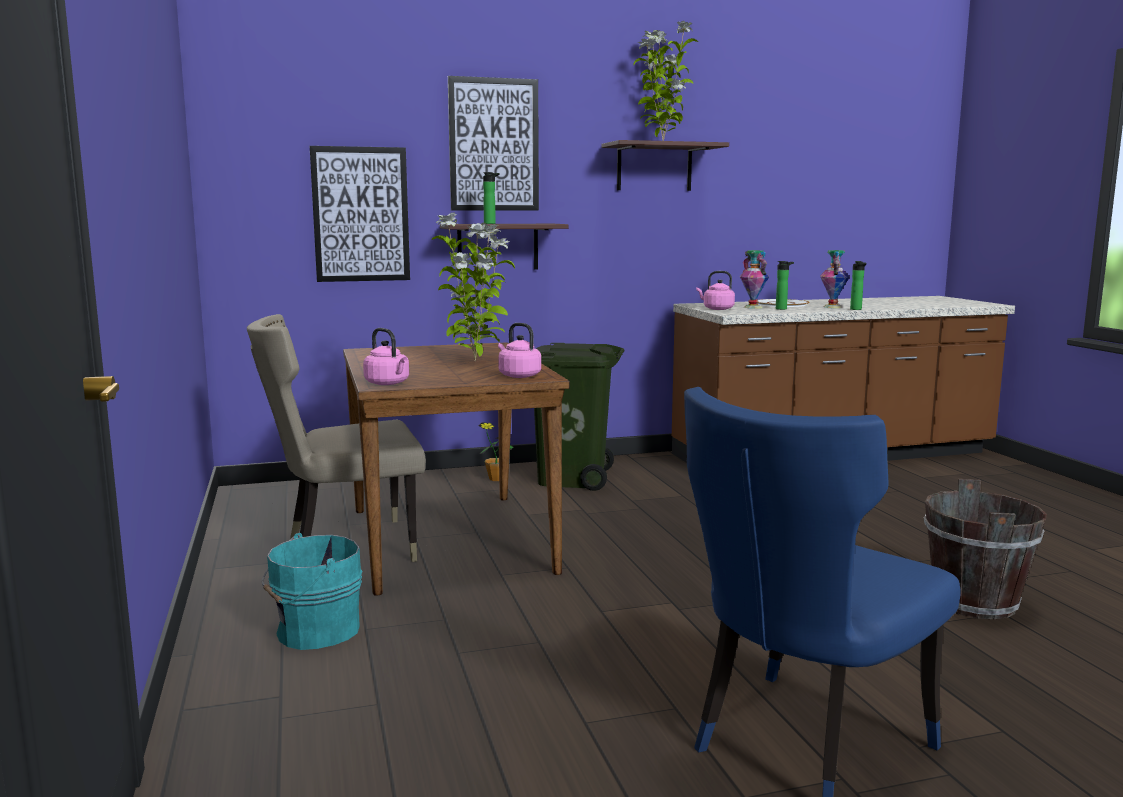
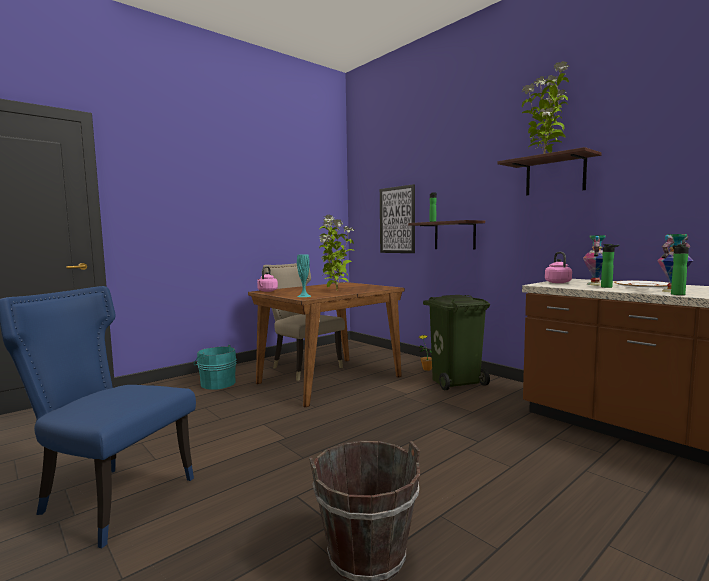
camera: 65 degrees right, 5 degrees down
(494, 145) = (454, 176): picture -> none
(518, 375) = (304, 296): pink kettle -> turquoise vase

